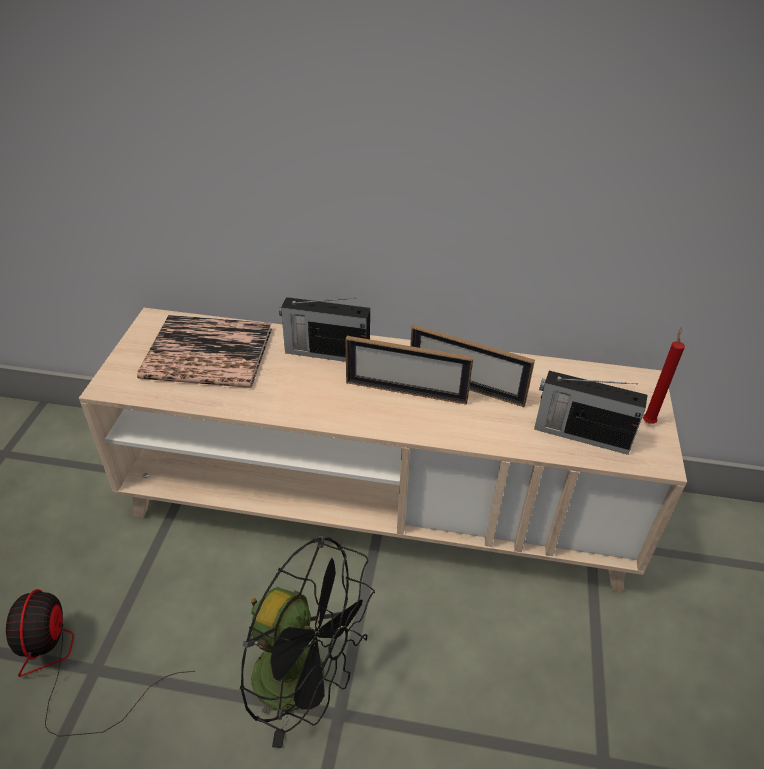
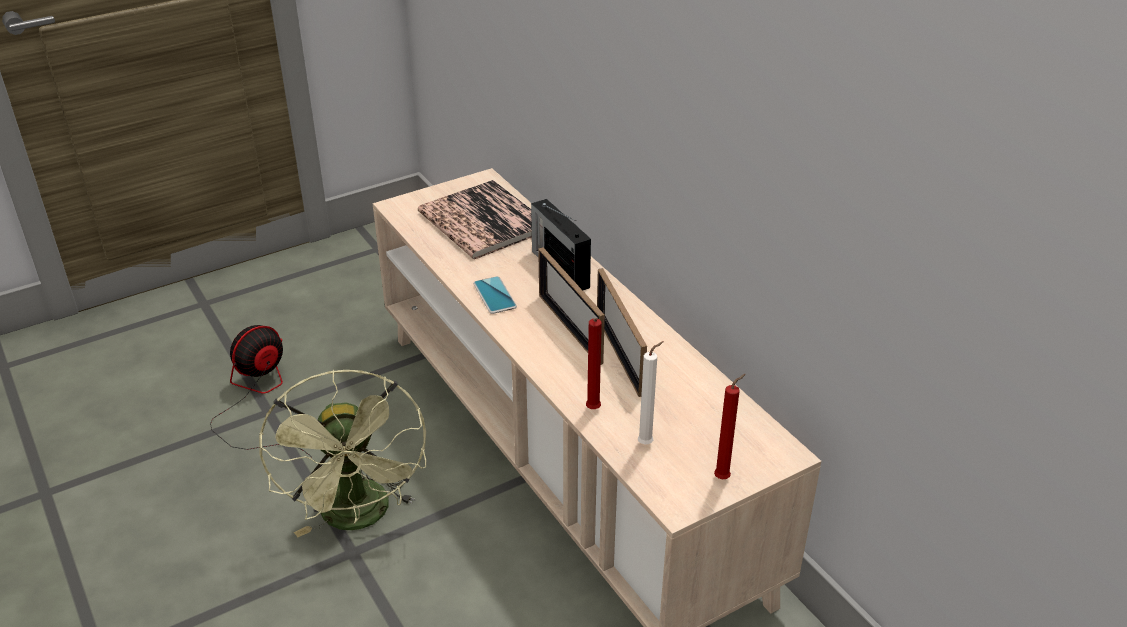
camera: 50 degrees right, 5 degrees down
(305, 681) = (359, 517): black fan -> green fan
(314, 405) = (494, 295): none -> phone
(516, 439) = (592, 411): none -> red candle
(579, 434) = (647, 443): radio -> white candle

